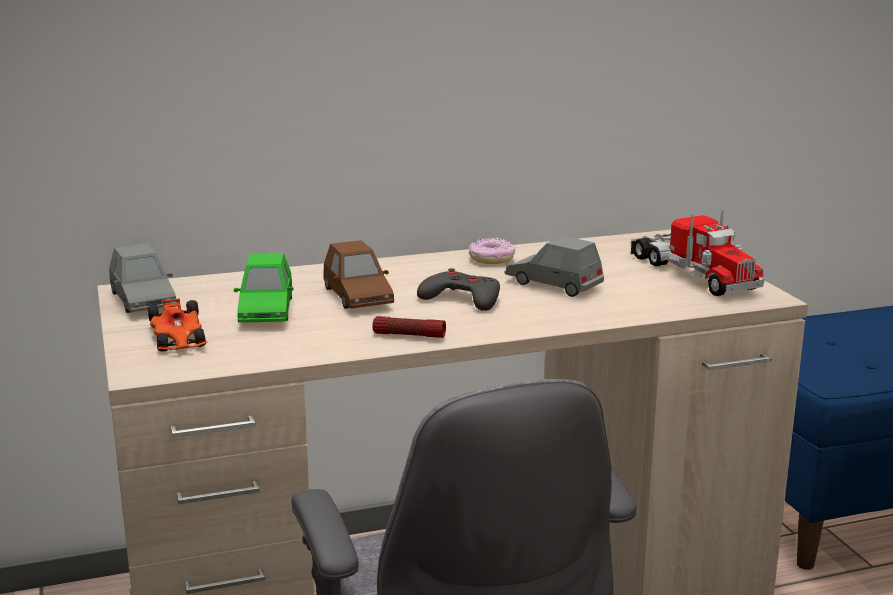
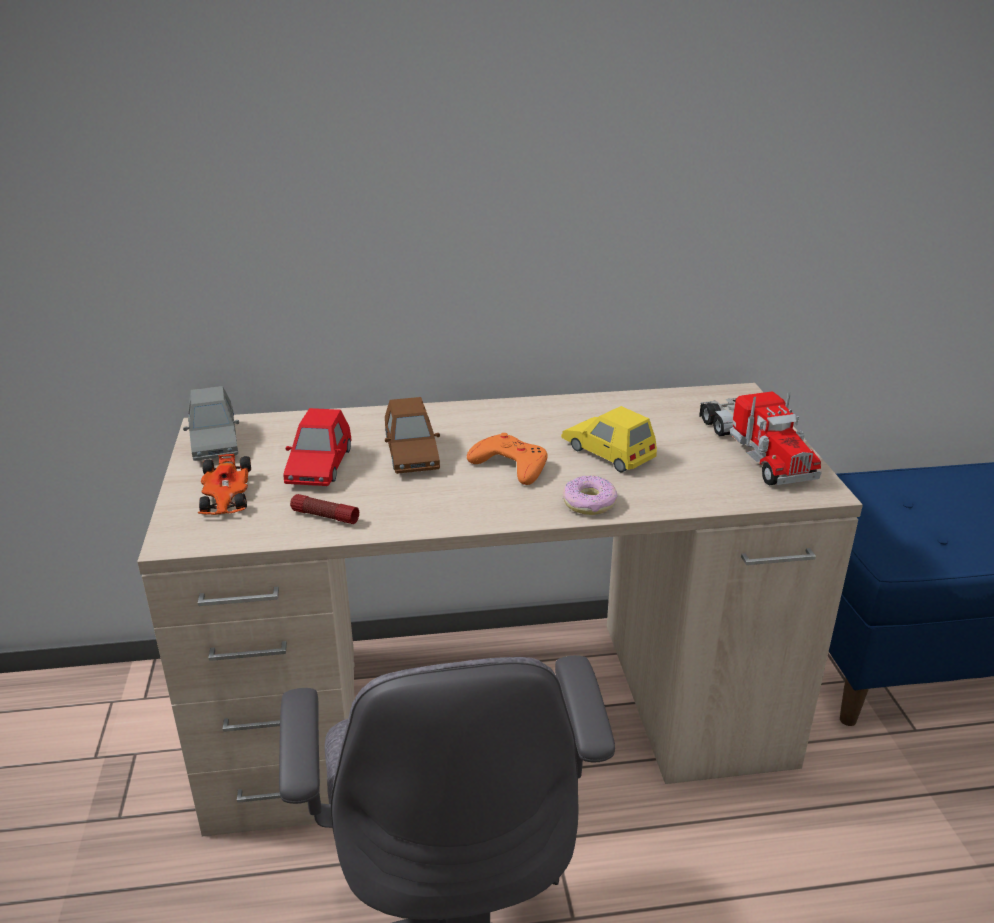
camera: 10 degrees right, 10 degrees up
(266, 311) = (319, 466): green toy car -> red toy car
(409, 335) = (440, 513): flashlight -> flashlight (324, 516)
(462, 298) = (510, 465): grey game controller -> orange game controller
(492, 258) = (559, 411): donut -> donut (589, 503)
(554, 284) = (608, 452): grey toy car -> yellow toy car

